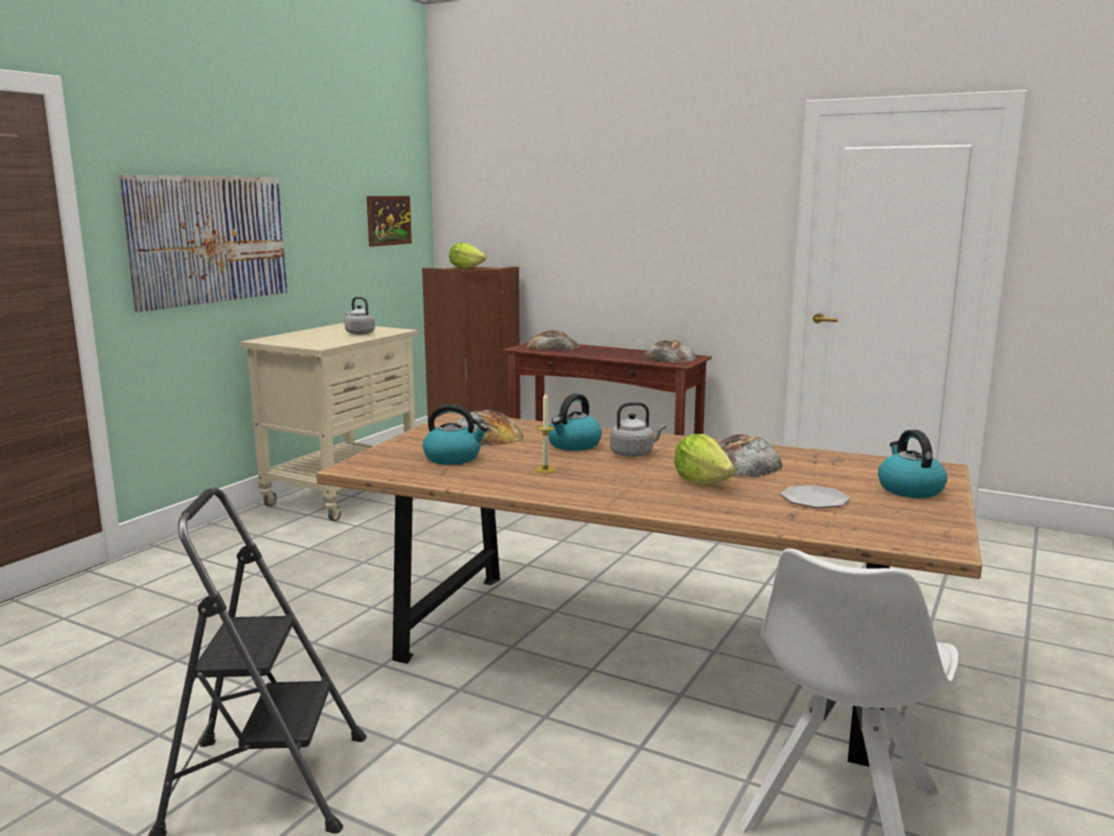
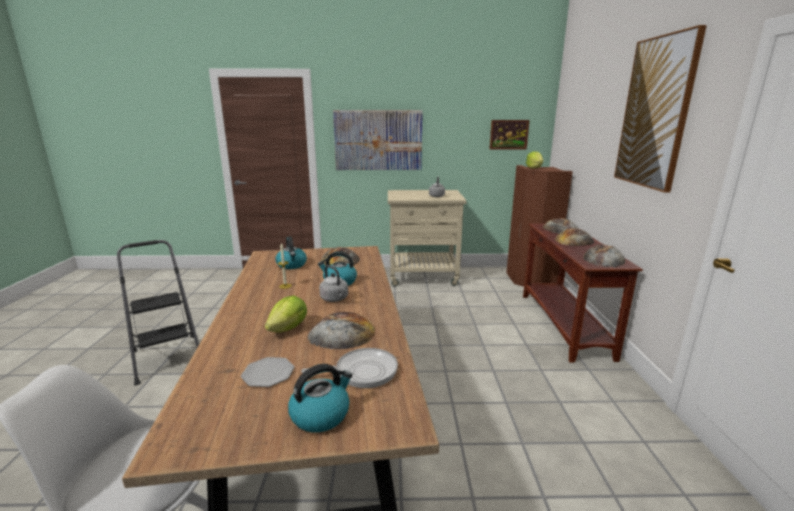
camera: 60 degrees right, 5 degrees up
(599, 351) = (574, 240): none -> bread
(678, 182) = (655, 113): none -> picture
(838, 467) = (362, 372): none -> frying pan

